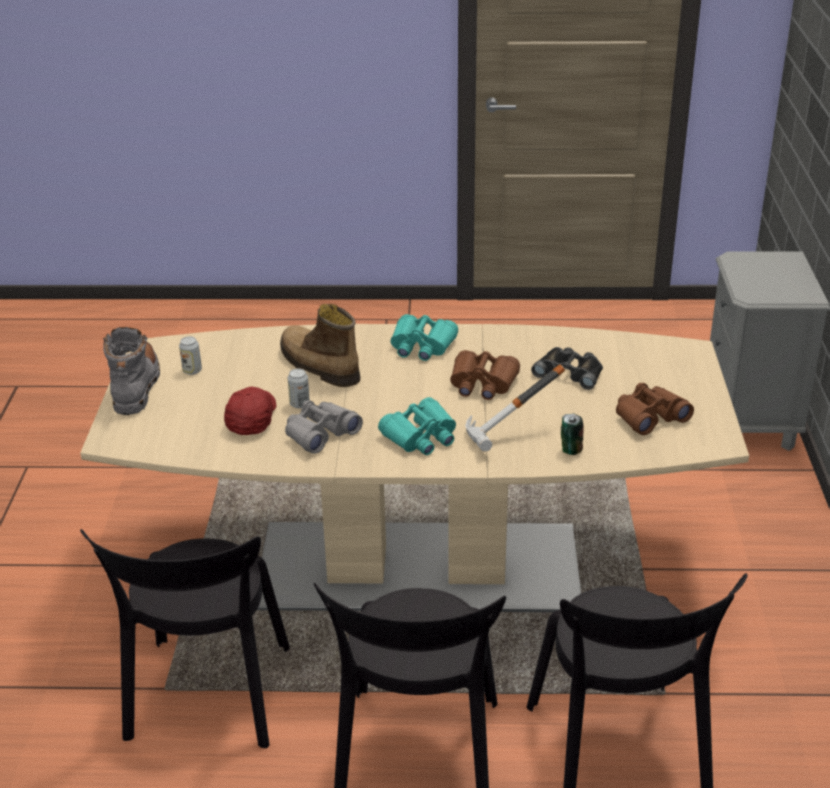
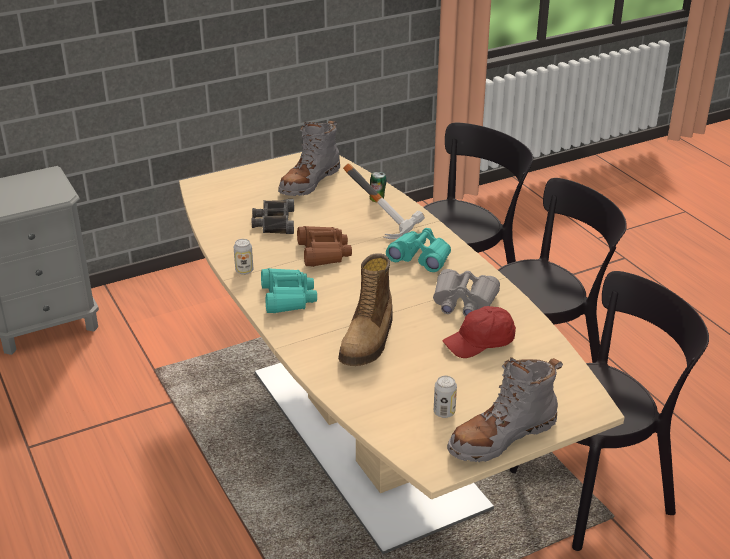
camera: 120 degrees left, 0 degrees up
(299, 404) = (435, 327): can -> can (244, 271)
(649, 417) = (309, 182): brown binoculars -> grey boot

